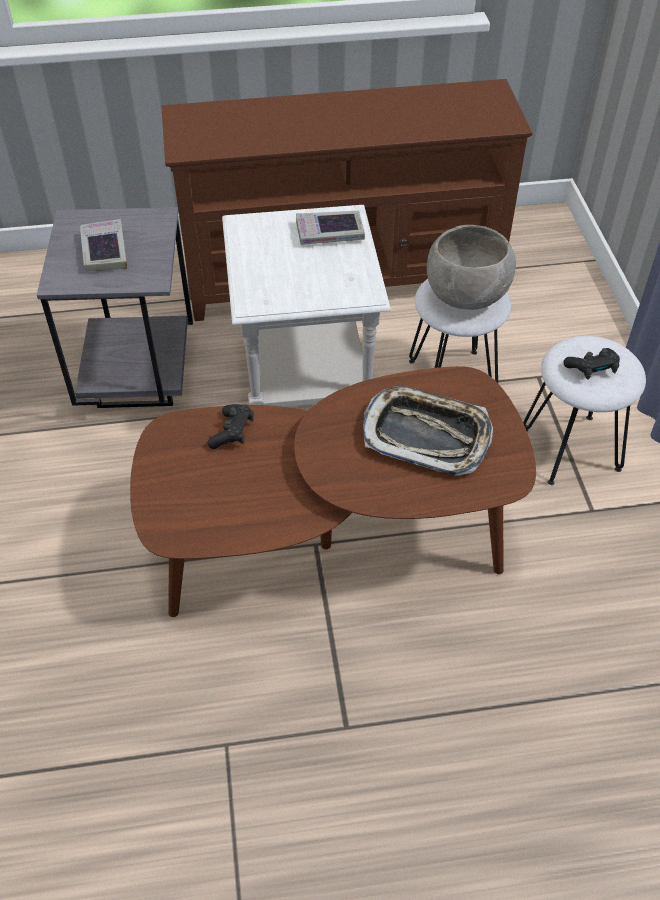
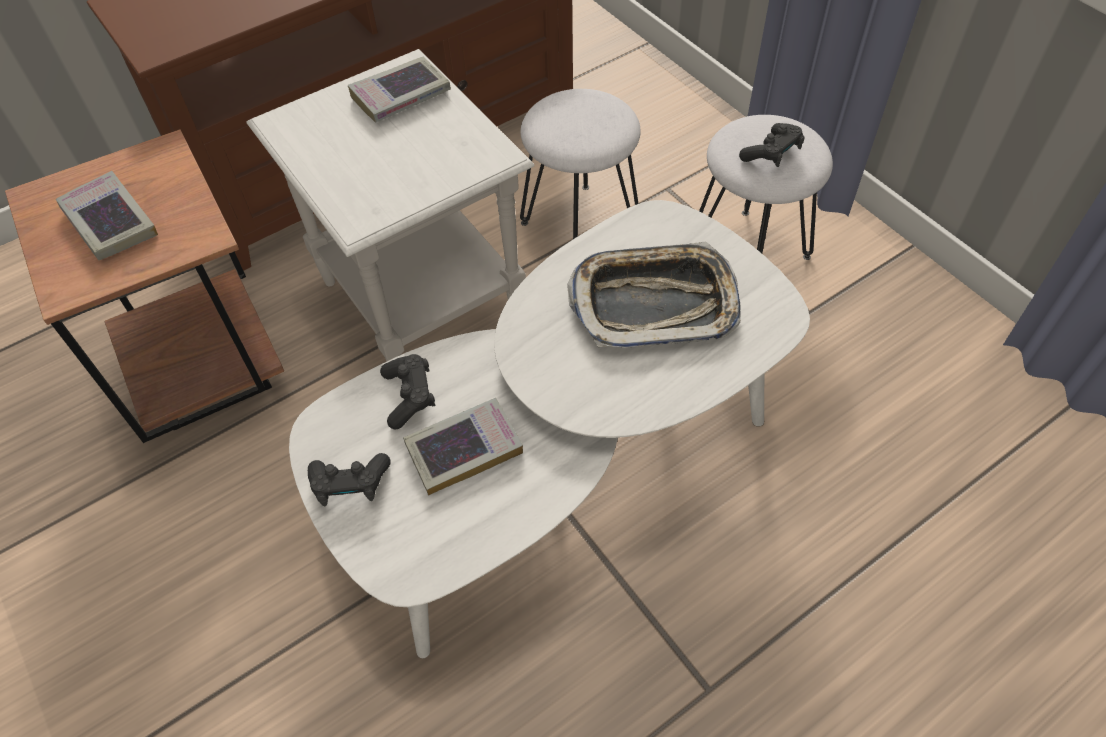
camera: 25 degrees left, 5 degrees up
(140, 380) = (212, 372): grey side table -> brown side table
(165, 470) = (350, 485): none -> black game controller
(246, 479) = (464, 449): none -> book
(330, 541) = (558, 471): brown coffee table -> white coffee table
(466, 296) = (585, 120): grey bowl -> none

